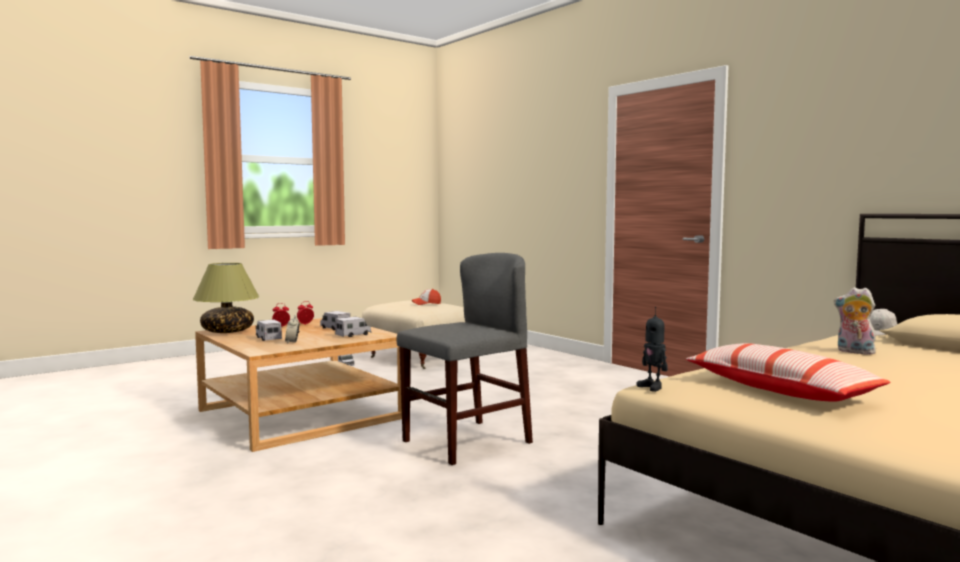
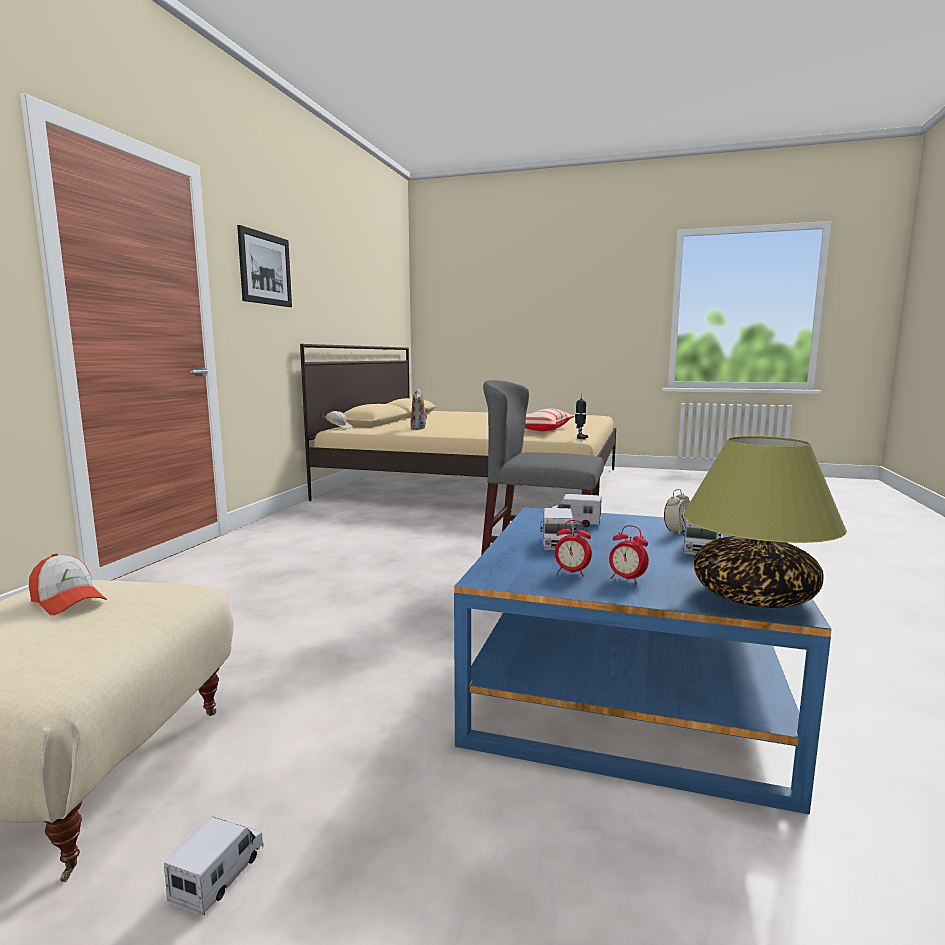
camera: 125 degrees left, 5 degrees up
(300, 414) = (626, 689): beige coffee table -> blue coffee table
(809, 132) = (265, 269): none -> picture

